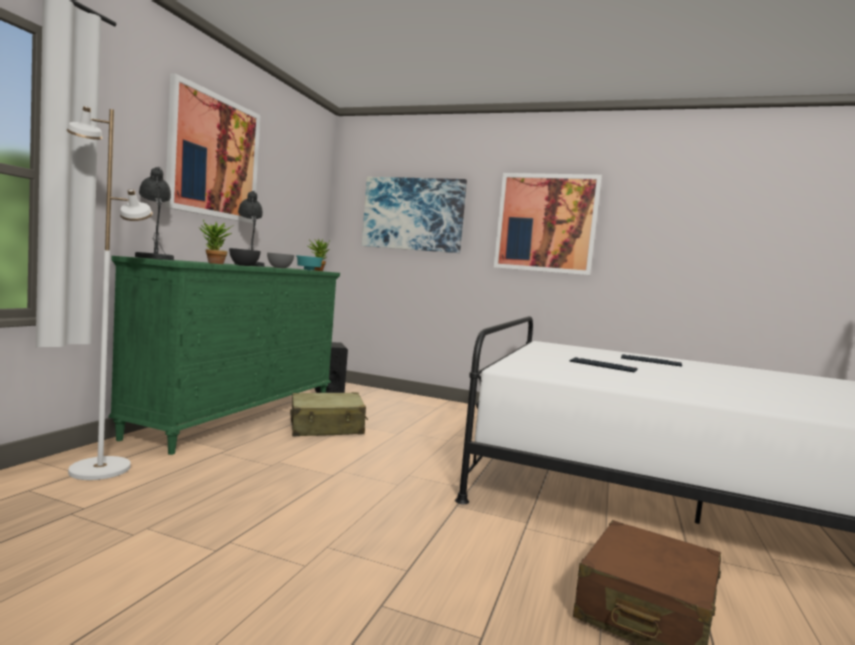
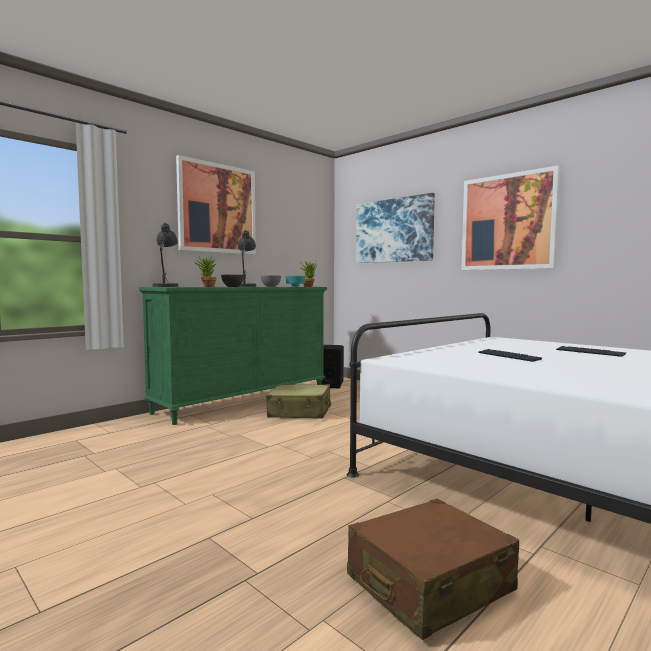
camera: 25 degrees right, 0 degrees up
(100, 469) = (124, 431): white floor lamp -> none

